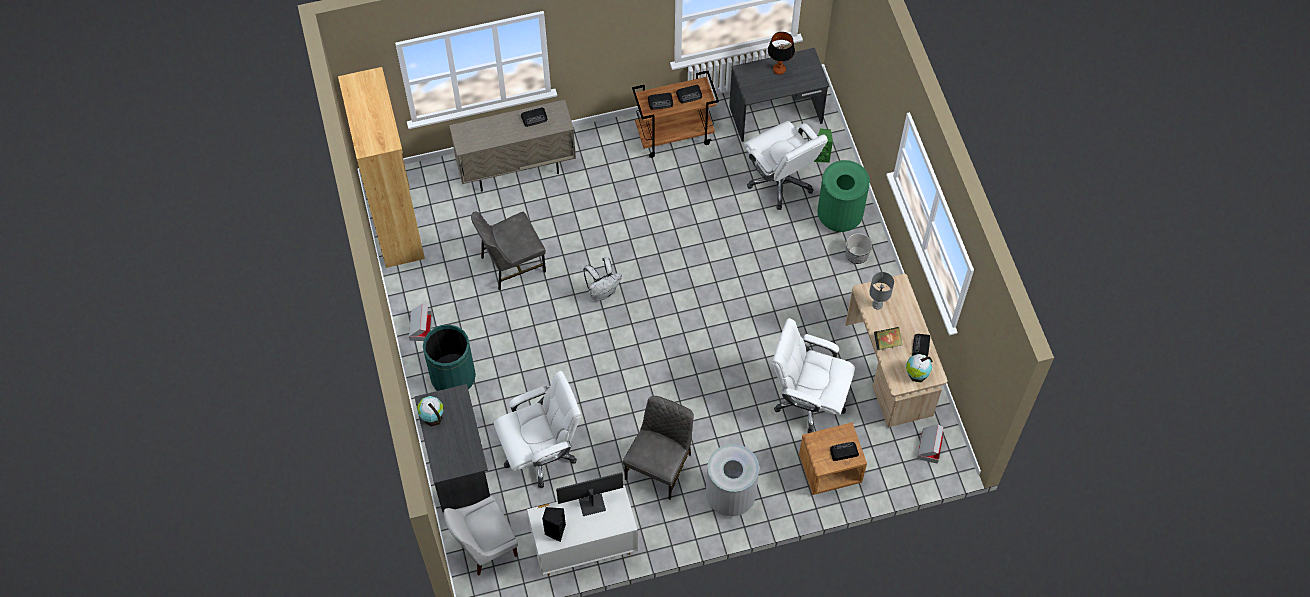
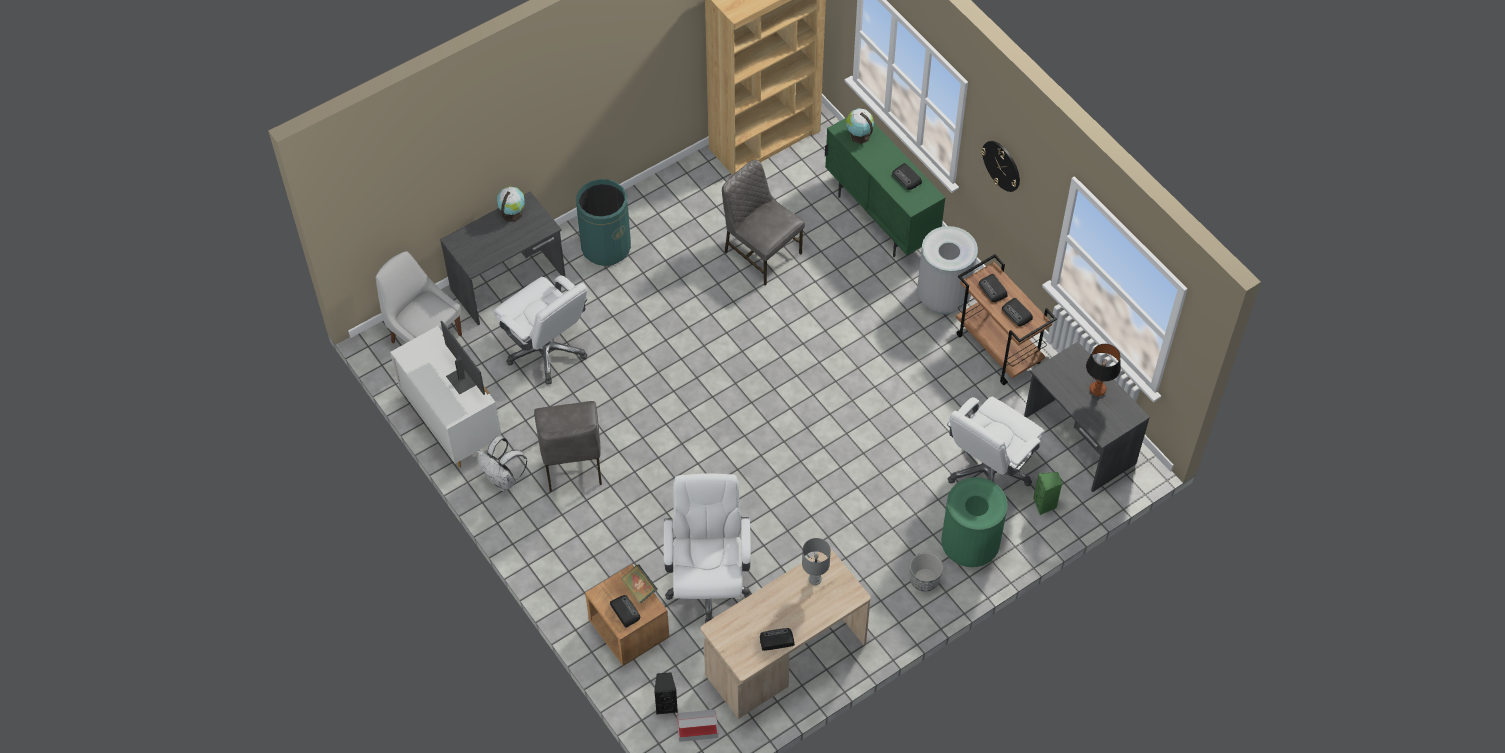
camera: 70 degrees right, 5 degrees down
(421, 327) = (652, 201): cardboard box -> none
(517, 169) = (881, 218): beige cabinet -> green cabinet
(555, 531) = (421, 357): black speaker -> black speaker (666, 704)
(599, 33) = (1001, 165): none -> wall clock
(602, 291) = (763, 344): white backpack -> white backpack (503, 480)
(660, 466) = (572, 463): grey chair -> grey chair turned 75 degrees clockwise
(730, 496) = (559, 540): grey trash can -> grey trash can (943, 296)
(887, 342) = (768, 602): book -> book (639, 589)
(916, 374) = (737, 645): globe -> globe (859, 135)

